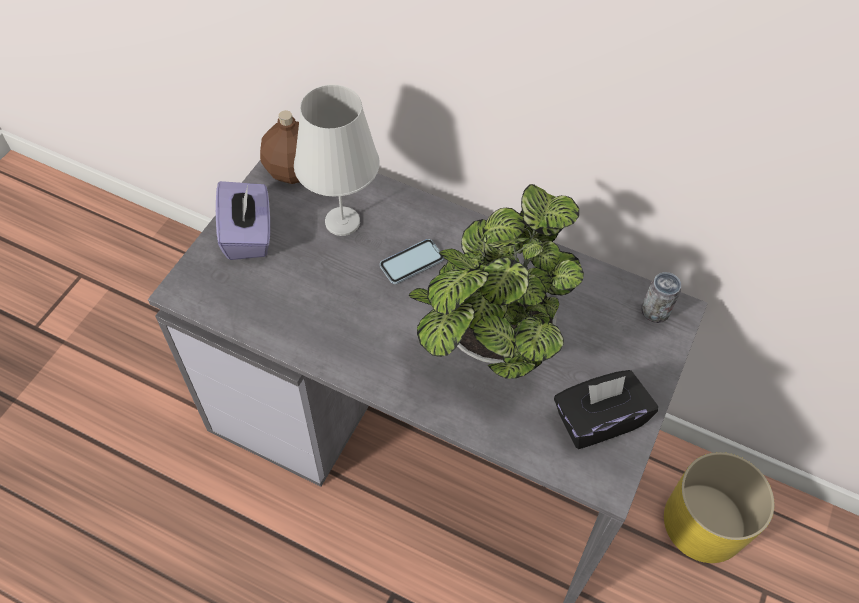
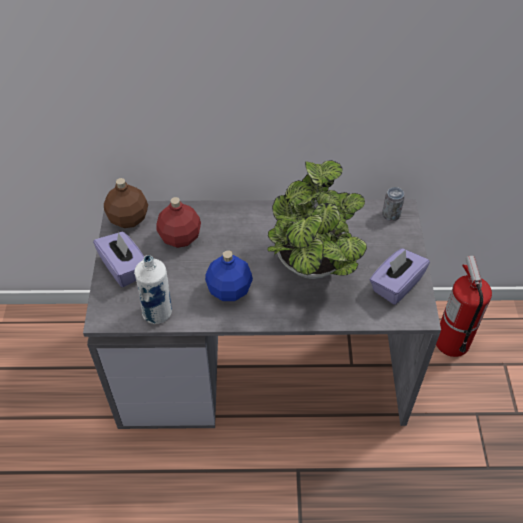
camera: 25 degrees left, 5 degrees down
(252, 314) = (158, 313): none -> white bottle
(343, 221) = (180, 237): white table lamp -> red bottle
(361, 323) = (229, 290): none -> blue bottle
(411, 263) = (237, 244): phone -> none
(597, 420) = (395, 285): black tissue box -> purple tissue box
(703, 522) = (451, 341): yellow planter -> fire extinguisher

